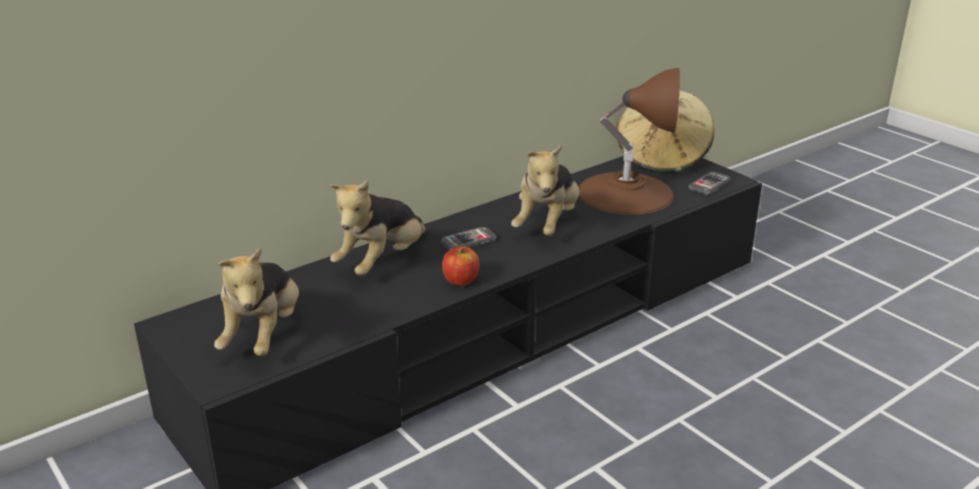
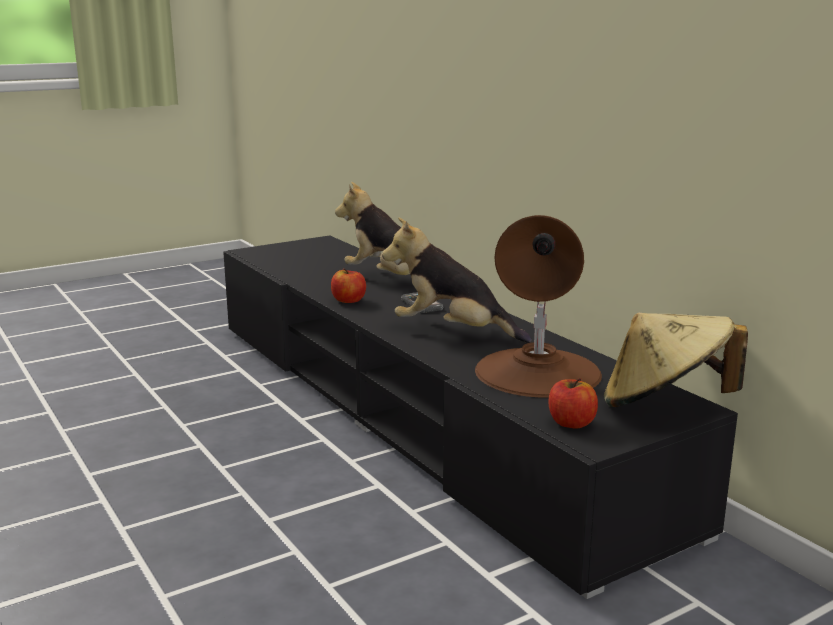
camera: 95 degrees right, 10 degrees down
(264, 335) = (296, 257): plush toy -> none
(709, 185) = (571, 423): phone -> apple

